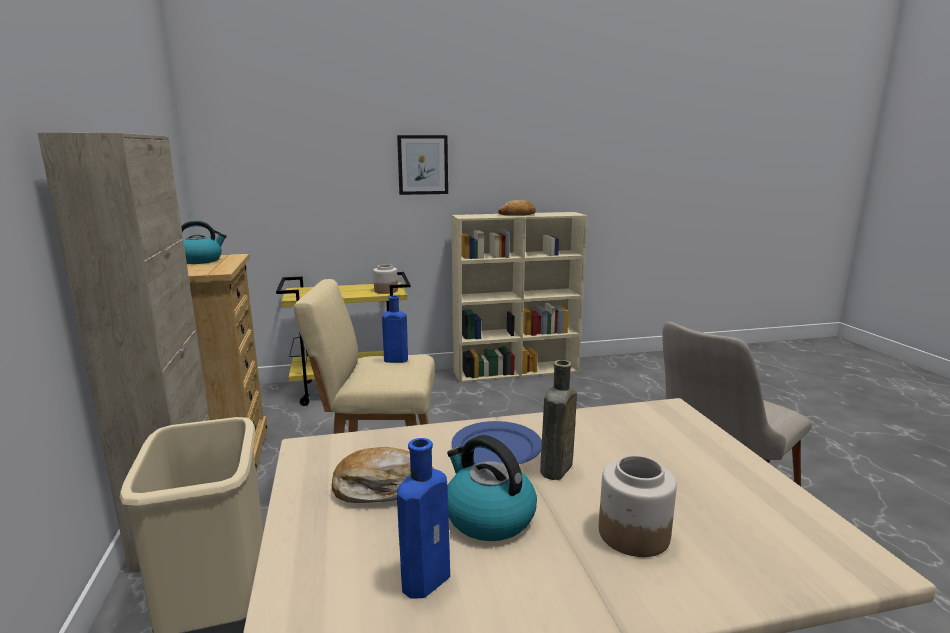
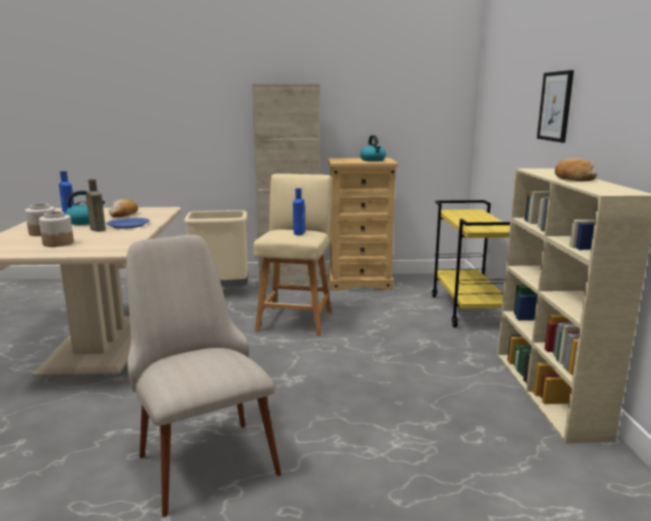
camera: 100 degrees right, 0 degrees up
(385, 291) = (478, 227): jar -> jar (58, 243)

